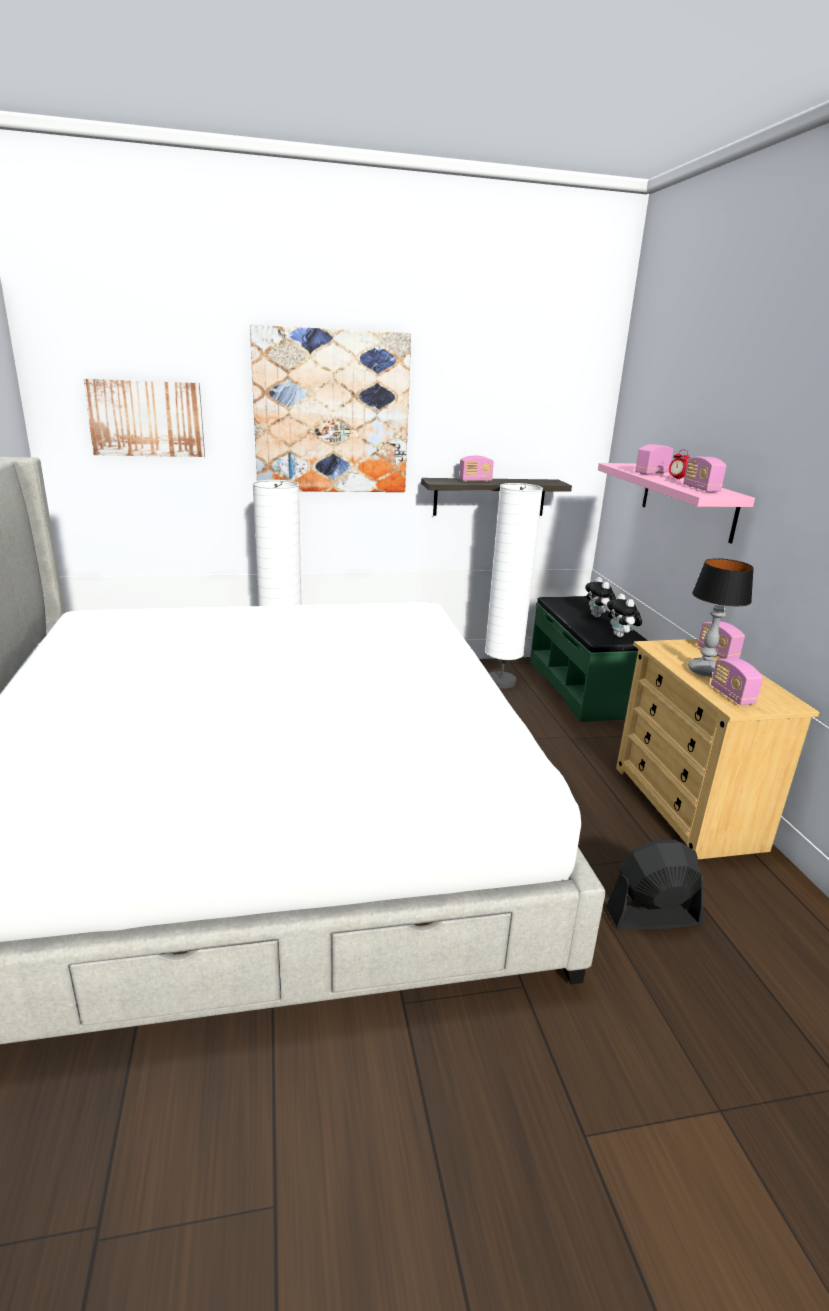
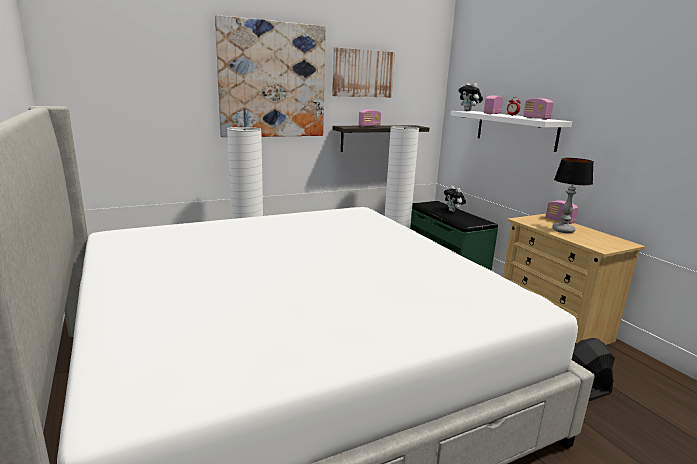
camera: 15 degrees left, 5 degrees down
(147, 418) = (135, 83): picture -> picture (363, 73)
(620, 636) = (476, 221): plush toy -> plush toy (468, 111)
(687, 501) = (515, 130): pink shelf -> white shelf
(732, 695) = (592, 242): radio -> none

